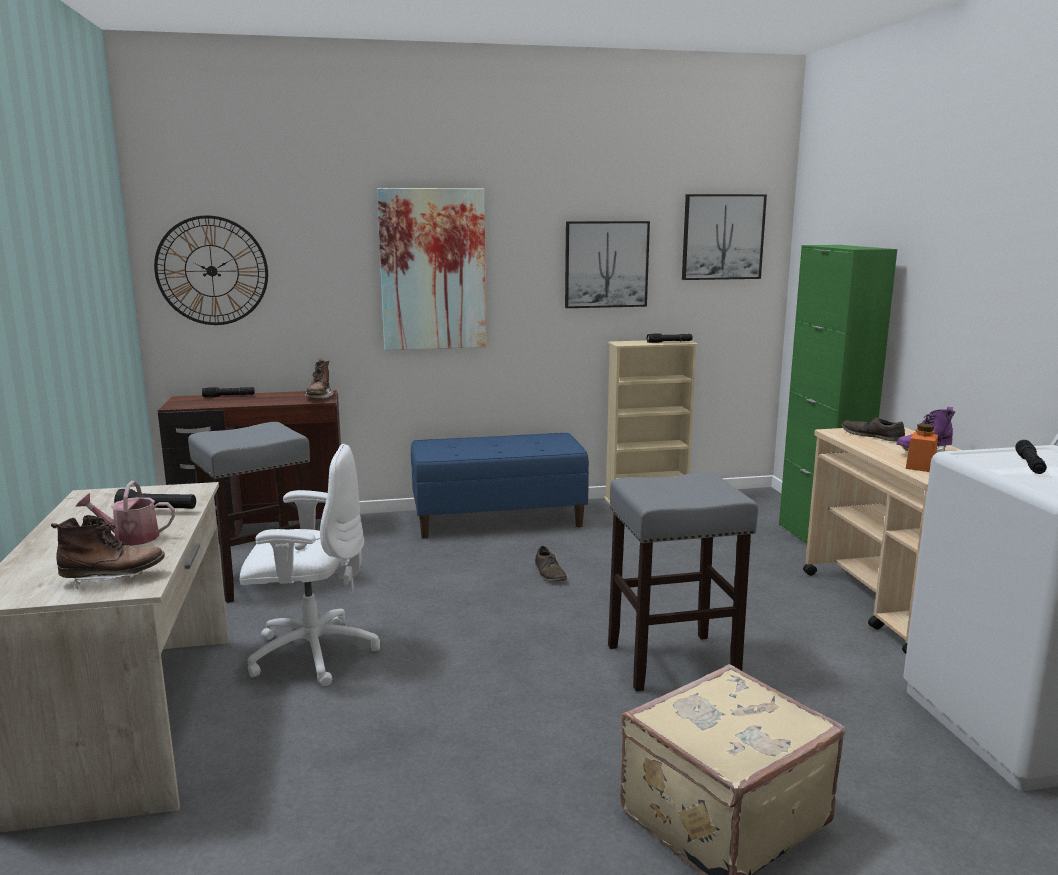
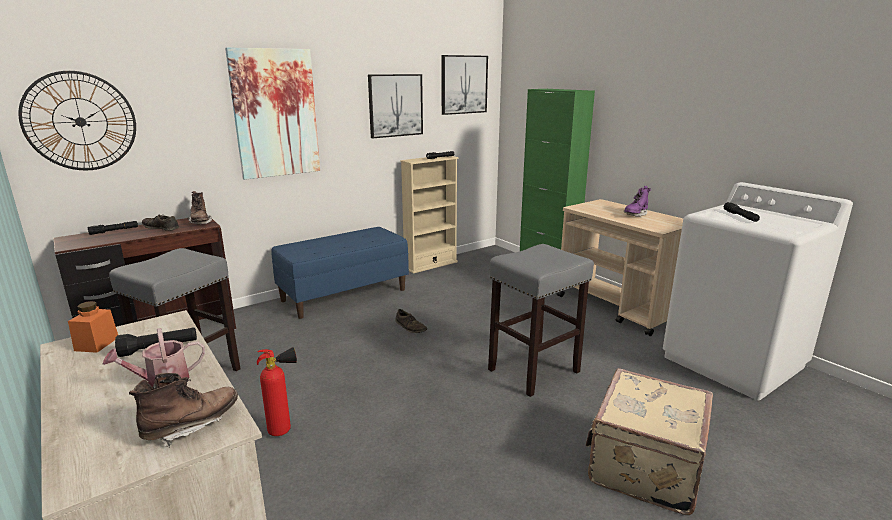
camera: 25 degrees left, 5 degrees up
(311, 653) = (285, 430): white office chair -> fire extinguisher
(872, 436) = (597, 207): brown shoe -> brown shoe (161, 227)
(920, 466) = (645, 223): orange jar -> orange jar (97, 344)

